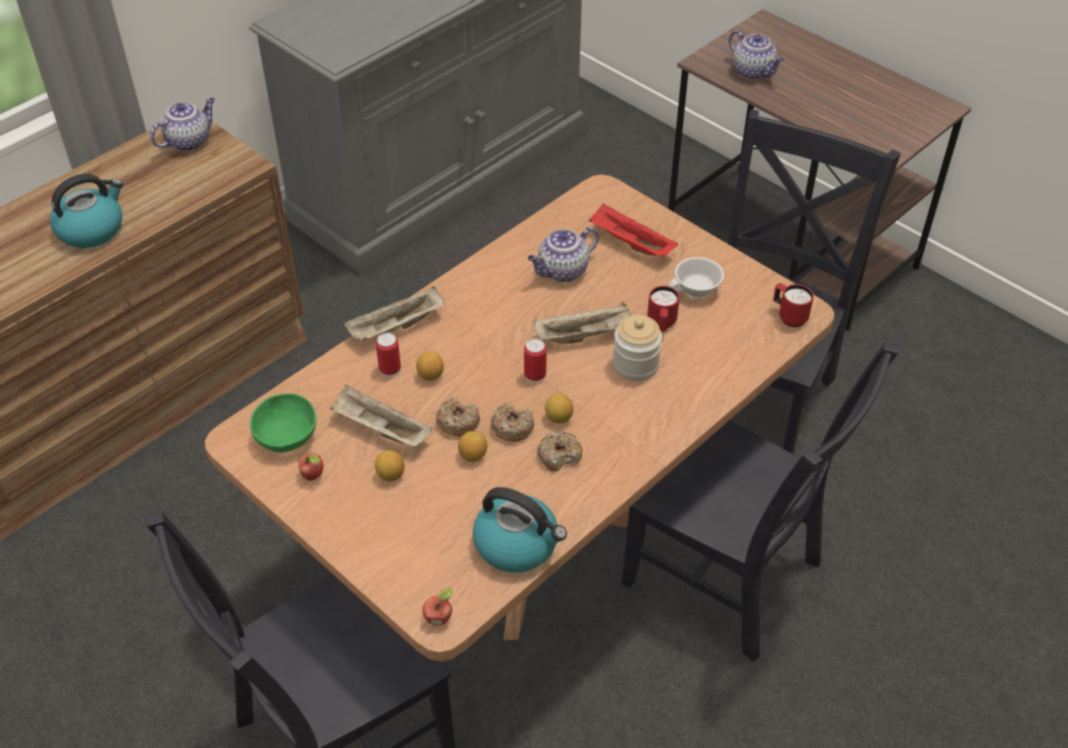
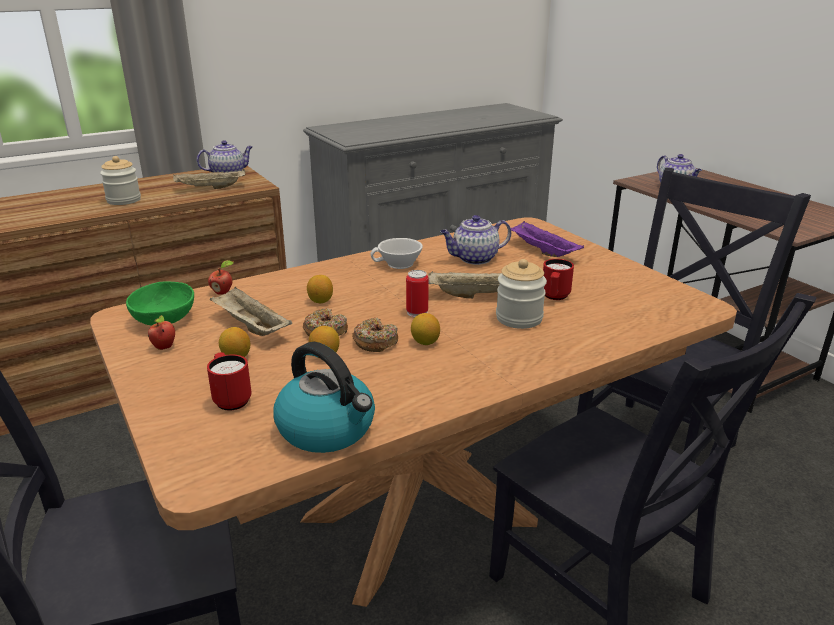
camera: 15 degrees right, 20 degrees down
(92, 229) = (124, 200): kettle -> jar
(390, 369) = (287, 293): can -> none
(396, 328) = (311, 272): beige tray -> beige tray (210, 188)
(439, 618) = (197, 479): apple -> apple (223, 292)
(559, 455) = (412, 368): donut -> none
(629, 243) = (541, 251): red tray -> purple tray
(696, 290) = (596, 282): white cup -> white cup (399, 264)
(788, 316) = (687, 307): red mug -> red mug (230, 399)

